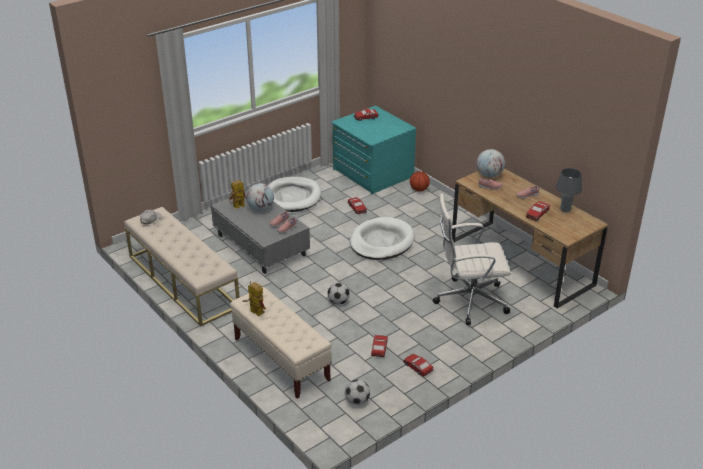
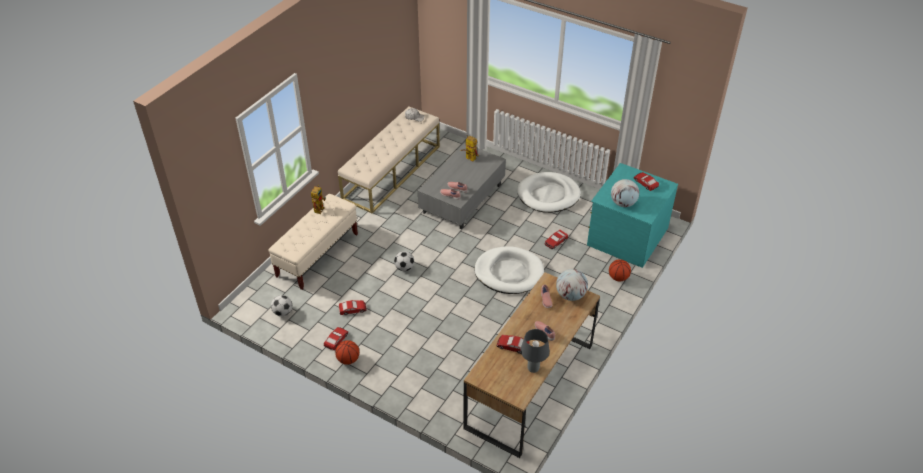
camera: 70 degrees right, 10 degrees up
(260, 209) = (473, 172): globe -> globe (623, 203)
(448, 363) = (348, 359): none -> basketball
(469, 300) = (445, 356): white office chair -> none

